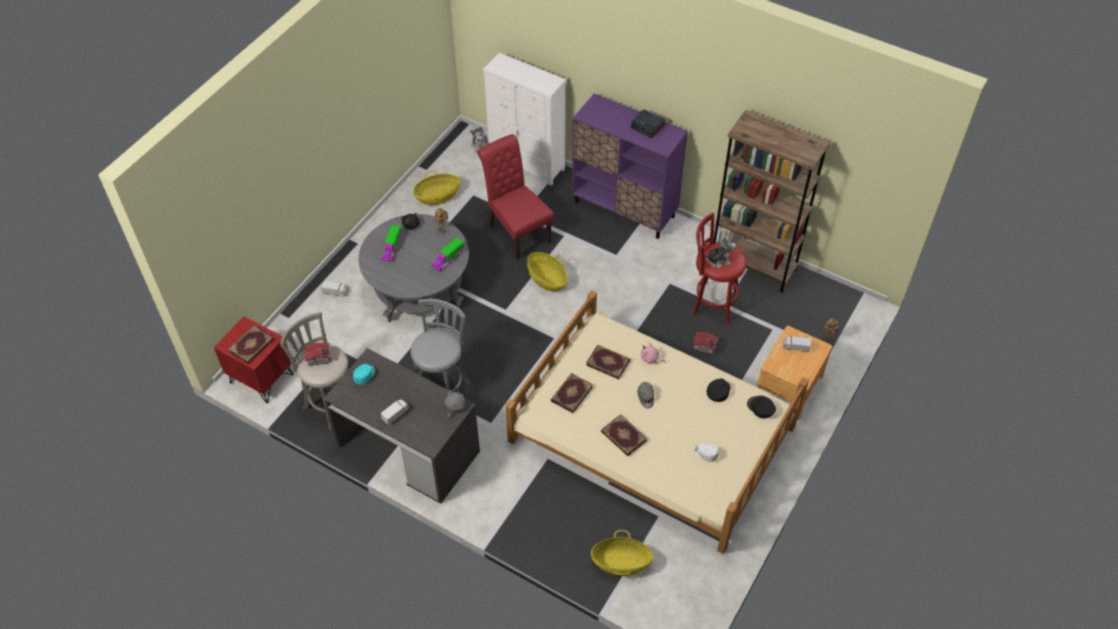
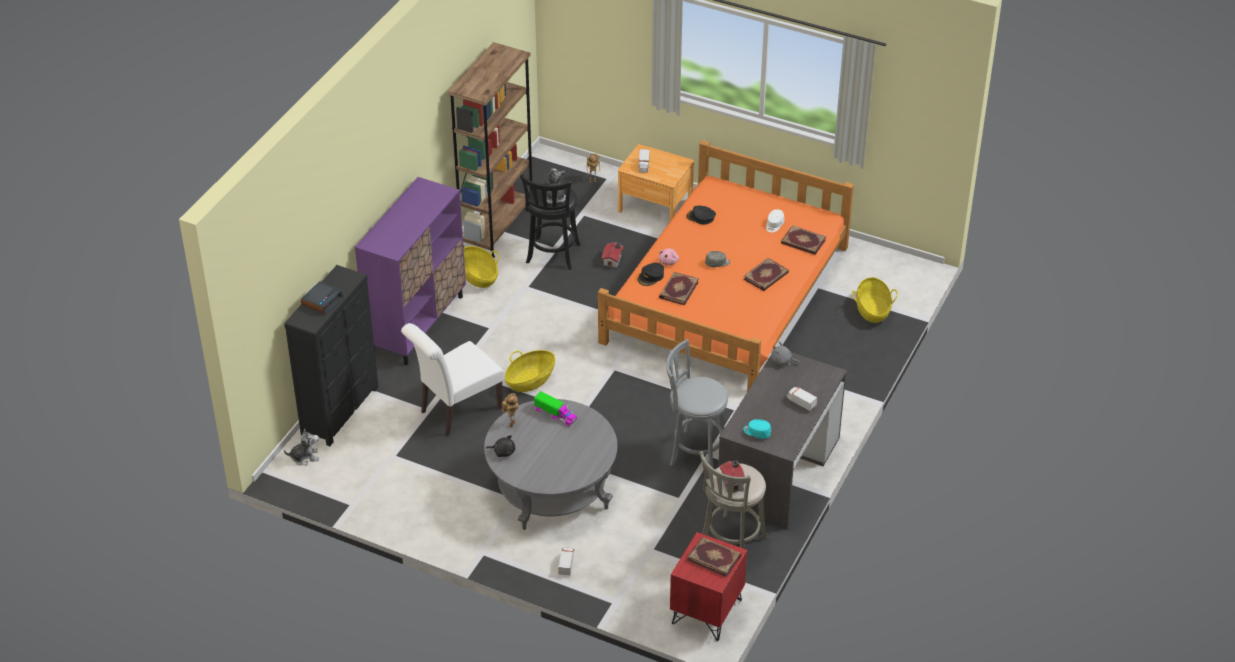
camera: 95 degrees left, 10 degrees down
(392, 247) = (542, 464): toy truck -> none
(437, 196) = (399, 488): basket -> basket (479, 276)
(516, 231) = (456, 411): red chair -> white chair
(527, 164) = (341, 411): white dresser -> black dresser
(571, 393) = (722, 313): book -> book (803, 242)
(648, 126) = (412, 204): alarm clock -> alarm clock (322, 301)
(650, 434) = (726, 295): beige bed -> orange bed
(712, 302) = (552, 256): red stool -> black stool
(761, 408) = (715, 191): black cap -> black cap (651, 277)

